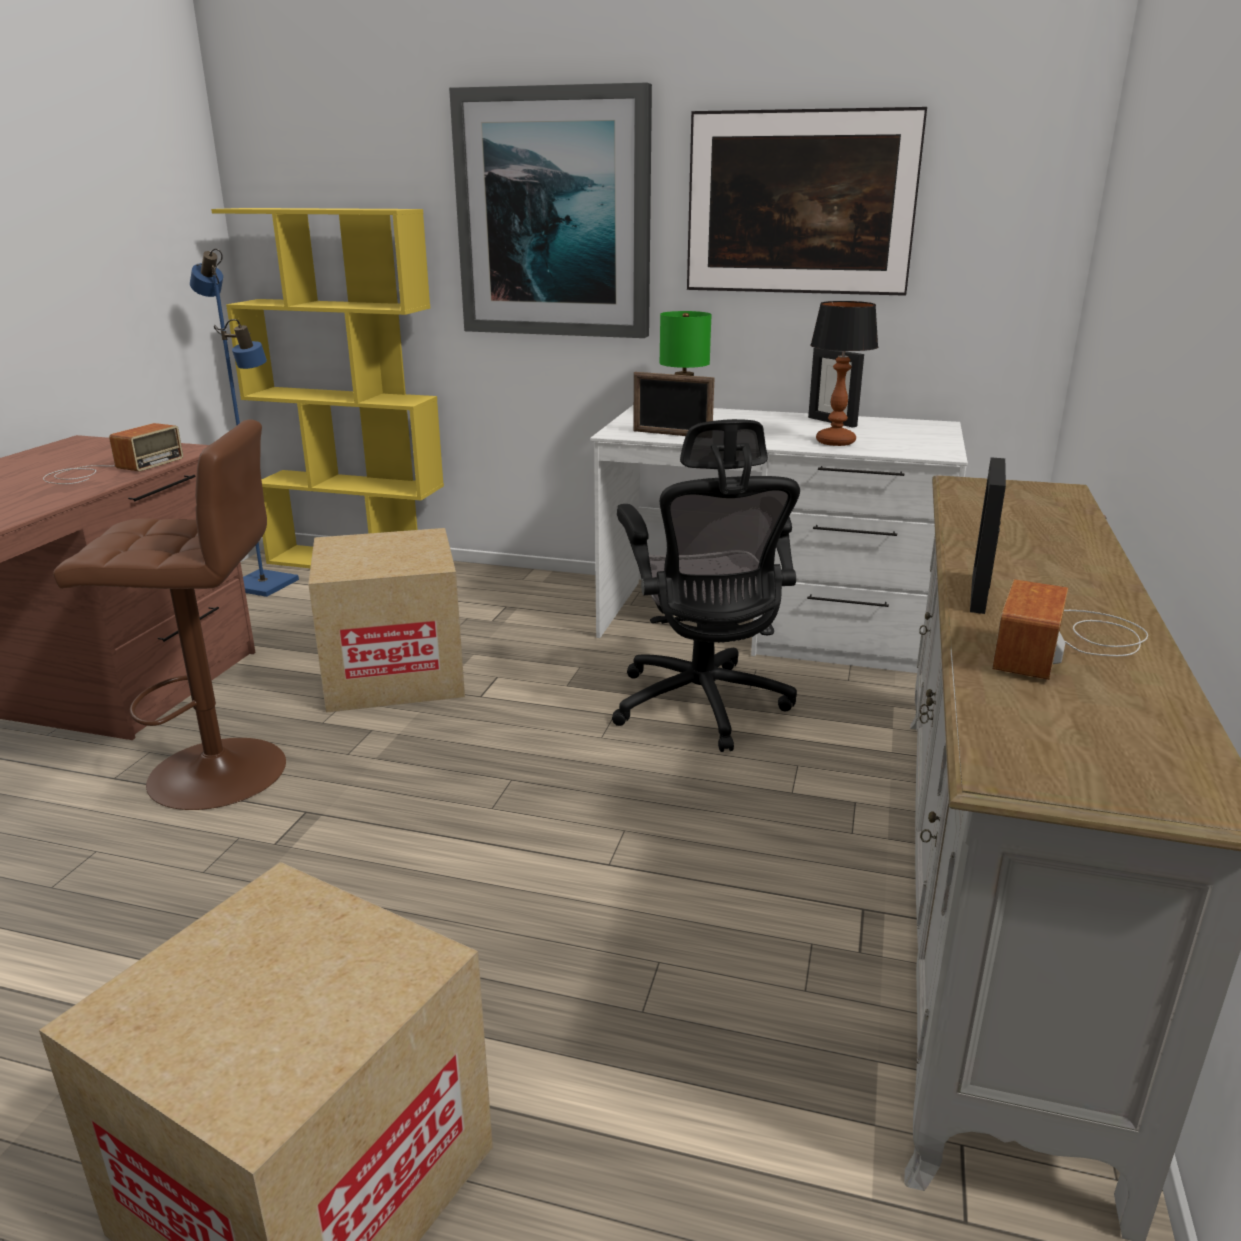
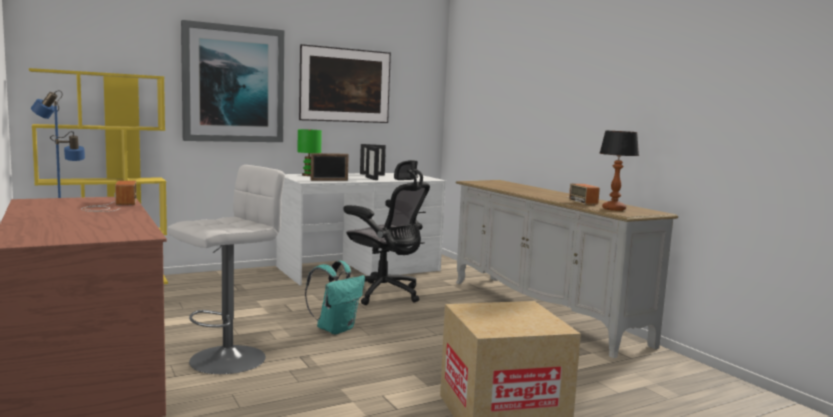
camera: 45 degrees left, 15 degrees down
(218, 774) = (229, 359): brown stool -> white stool
(394, 674) = (234, 314): cardboard box -> none
(466, 768) = (335, 329): none -> turquoise backpack
(836, 442) = (392, 178): table lamp -> table lamp (613, 209)
(980, 594) = (544, 197): picture frame -> picture frame (372, 178)

